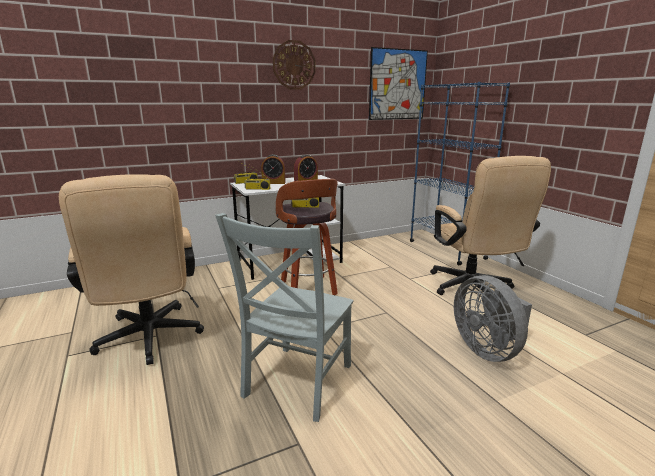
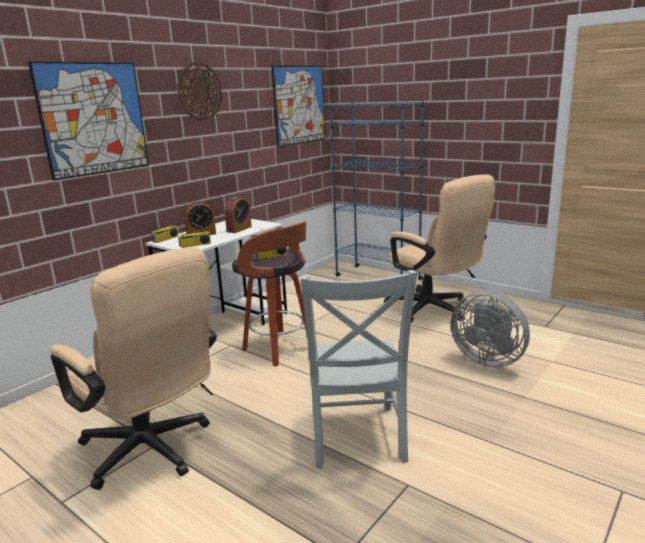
camera: 25 degrees left, 0 degrees up
(195, 79) = (94, 119): none -> picture

